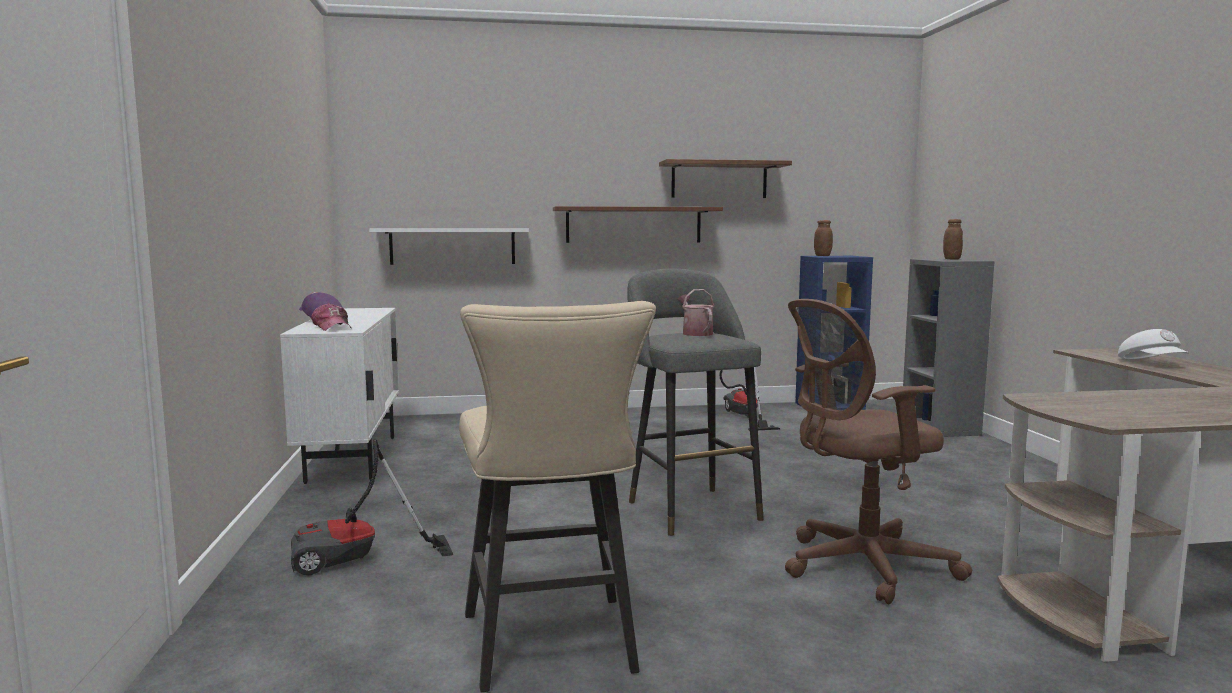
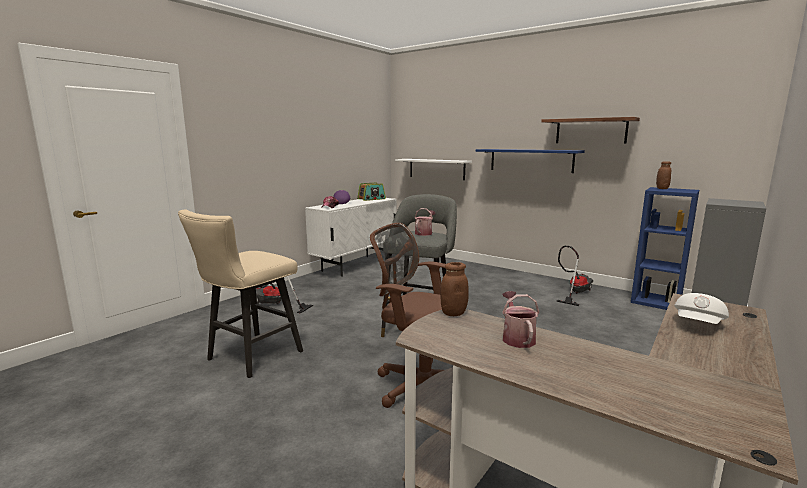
camera: 45 degrees right, 5 degrees up
(352, 311) = (371, 199): none -> radio
(633, 225) = (531, 160): brown shelf -> blue shelf
(952, 259) = (740, 202): brown jar -> brown jar (453, 313)
(1140, 399) = (517, 337): none -> watering can

